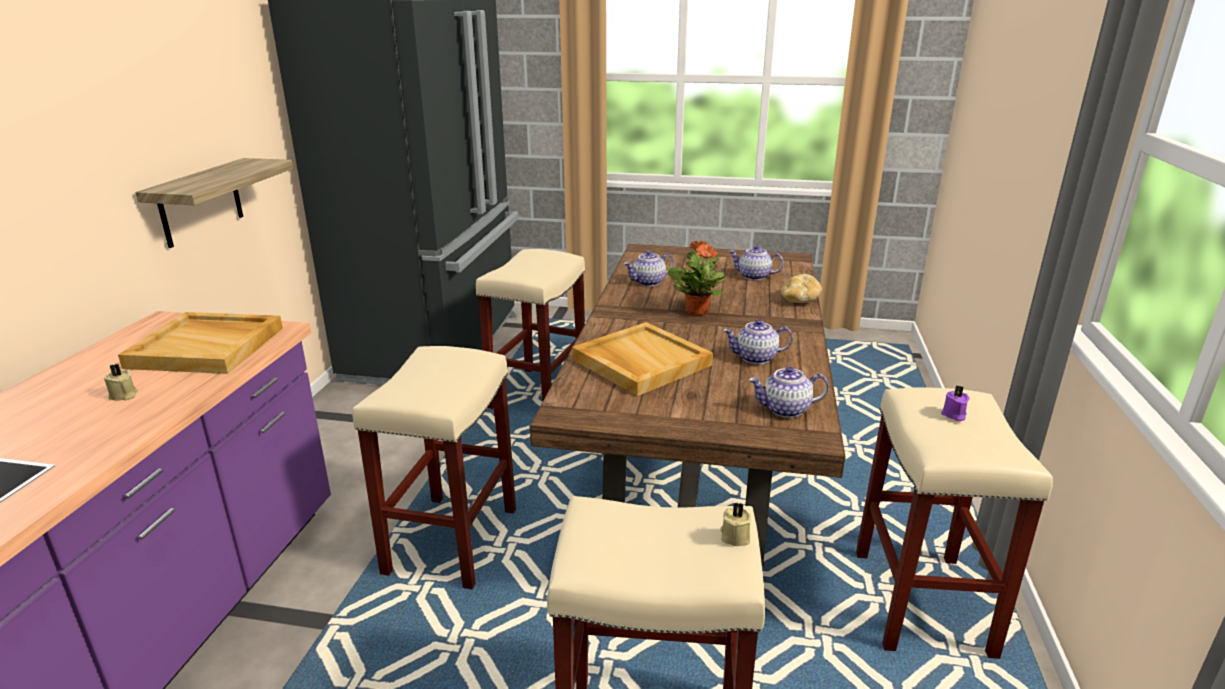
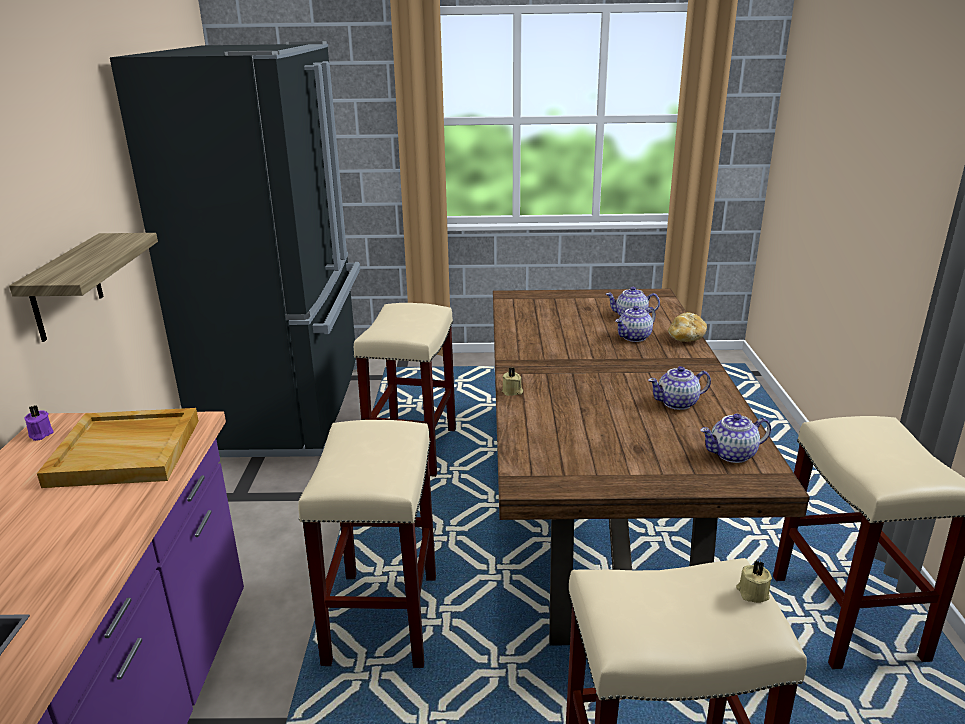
camera: 10 degrees left, 0 degrees up
(123, 395) = (62, 520): beige candle -> beige candle (512, 392)
(640, 362) = (571, 419): beige tray -> none
(648, 282) = (534, 331): teapot -> teapot (634, 337)
(696, 311) = (596, 358): potted plant -> none
(953, 415) = (877, 442): purple candle -> purple candle (40, 434)

